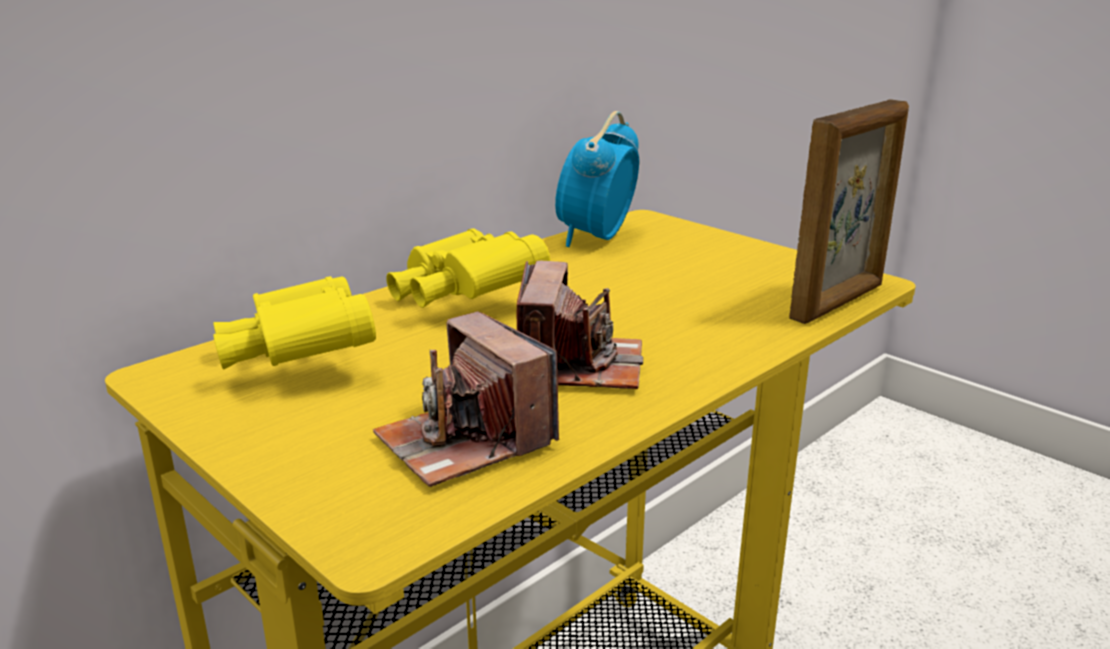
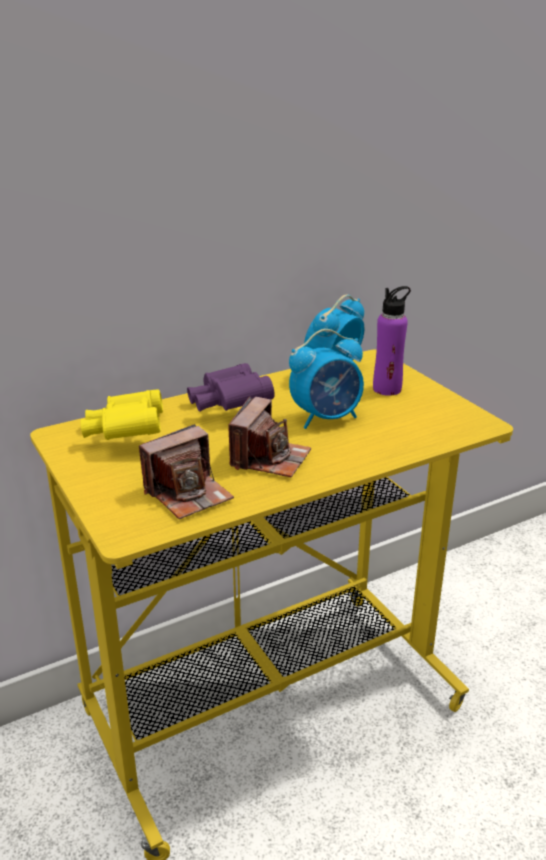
camera: 15 degrees right, 5 degrees up
(462, 298) = (229, 406): yellow binoculars -> purple binoculars
(465, 441) = (188, 494): camera -> camera turned 105 degrees counterclockwise
(632, 298) = (326, 418): none -> alarm clock
(695, 253) = (387, 389): none -> purple bottle
(838, 302) = (450, 436): picture frame -> none

